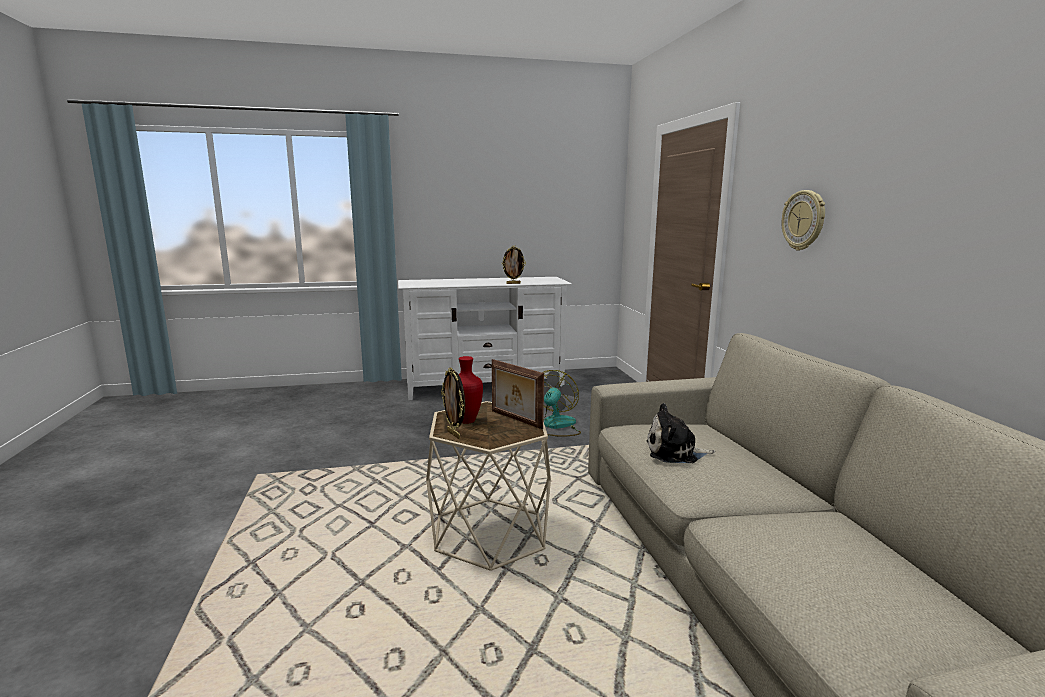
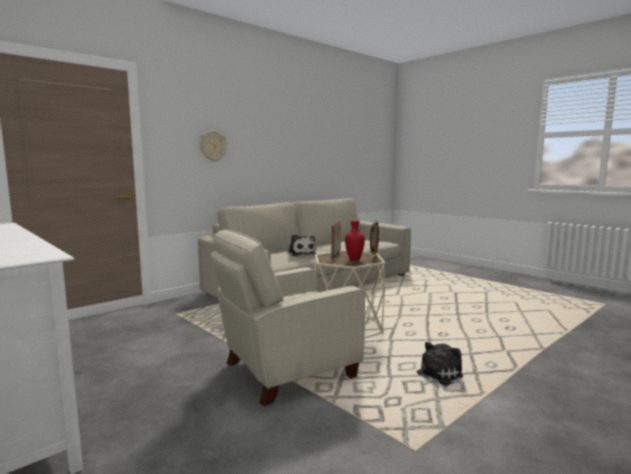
camera: 120 degrees left, 5 degrees down
(295, 535) = (437, 376): none -> plush toy
(431, 463) = (284, 370): none -> beige armchair
(513, 283) = (20, 231): picture frame -> none
(556, 426) = (161, 344): fan -> none

